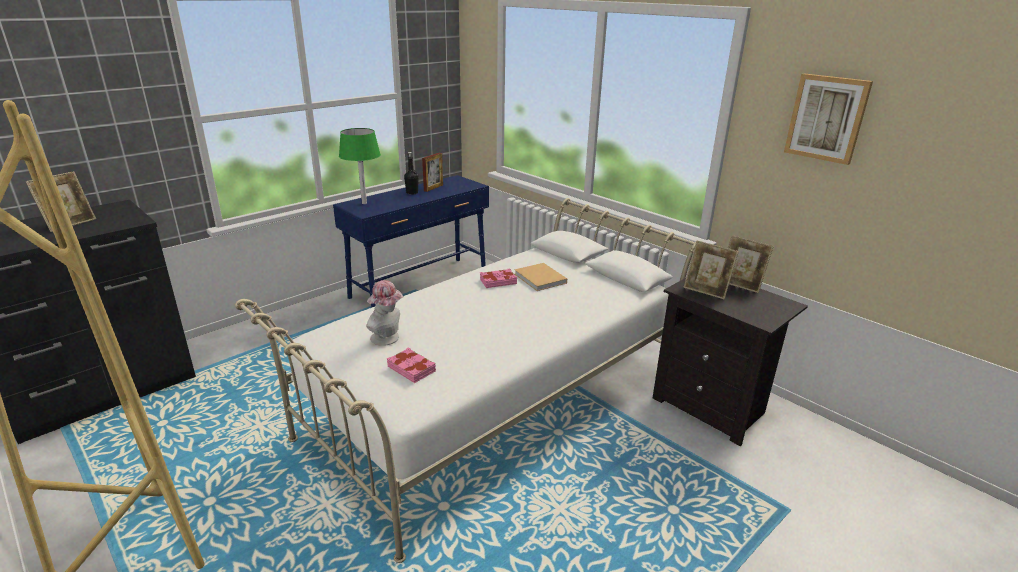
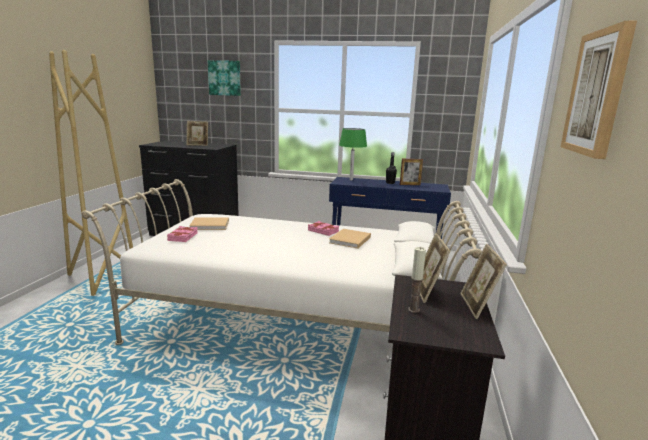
camera: 55 degrees right, 10 degrees down
(66, 73) = (225, 78): none -> picture
(388, 338) = (211, 225): hat -> beige book
(732, 307) = (413, 309): none -> candle

